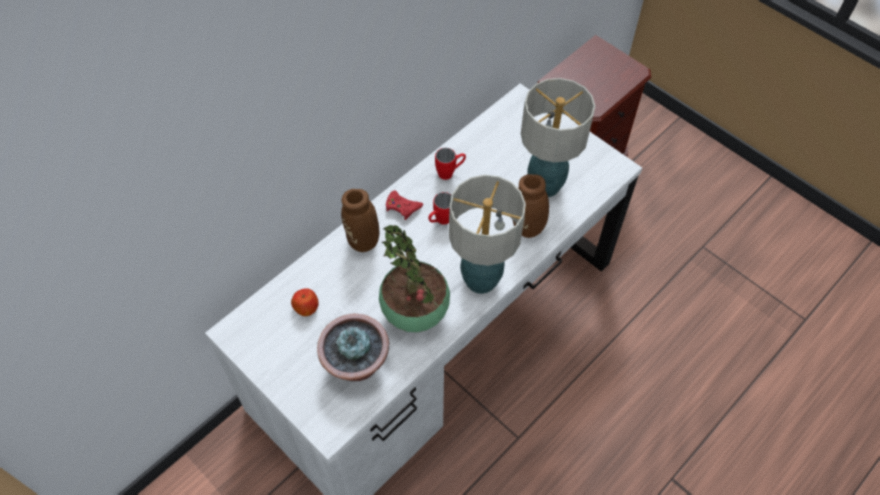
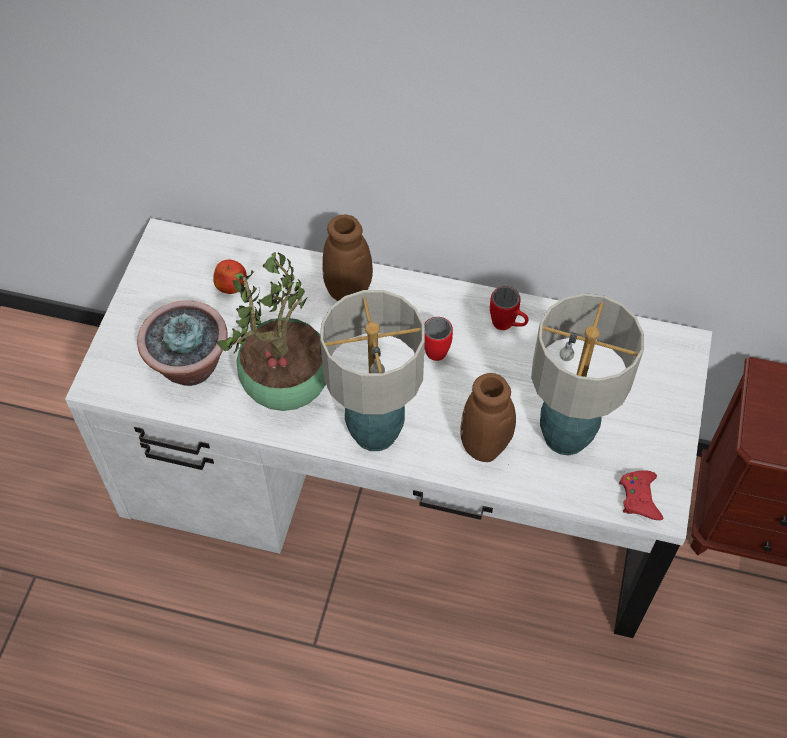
camera: 60 degrees right, 0 degrees up
(402, 207) = (423, 304): red game controller -> red game controller (639, 497)

